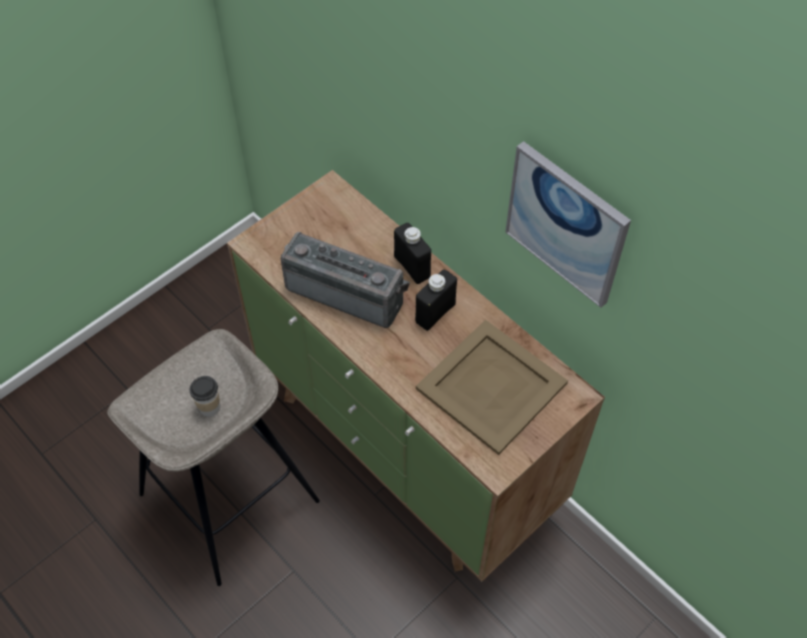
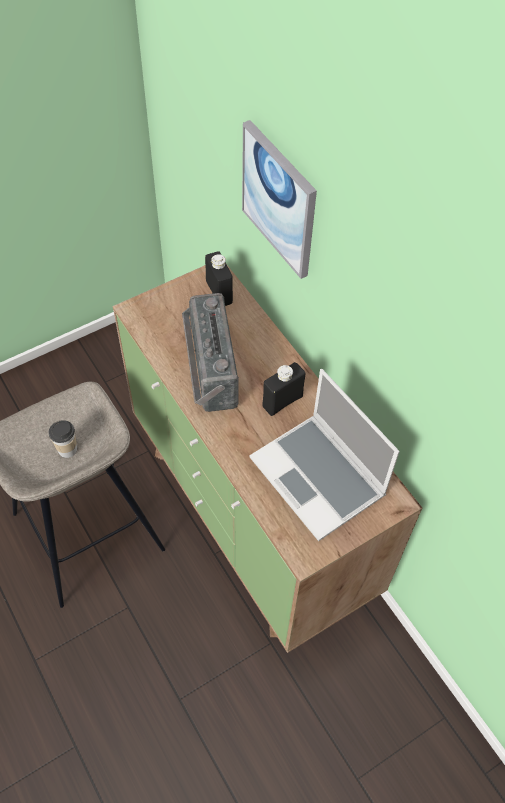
camera: 10 degrees right, 0 degrees up
(347, 292) = (207, 368): radio -> radio turned 135 degrees counterclockwise
(412, 267) = (271, 356): black bottle -> black bottle (219, 292)
(493, 386) = (319, 477): beige tray -> laptop
(566, 224) = (406, 337): picture -> picture (279, 199)

